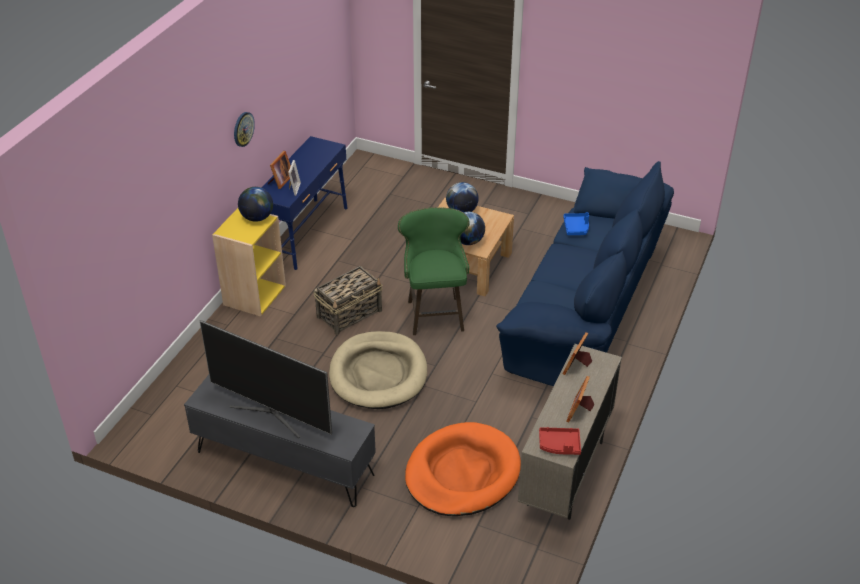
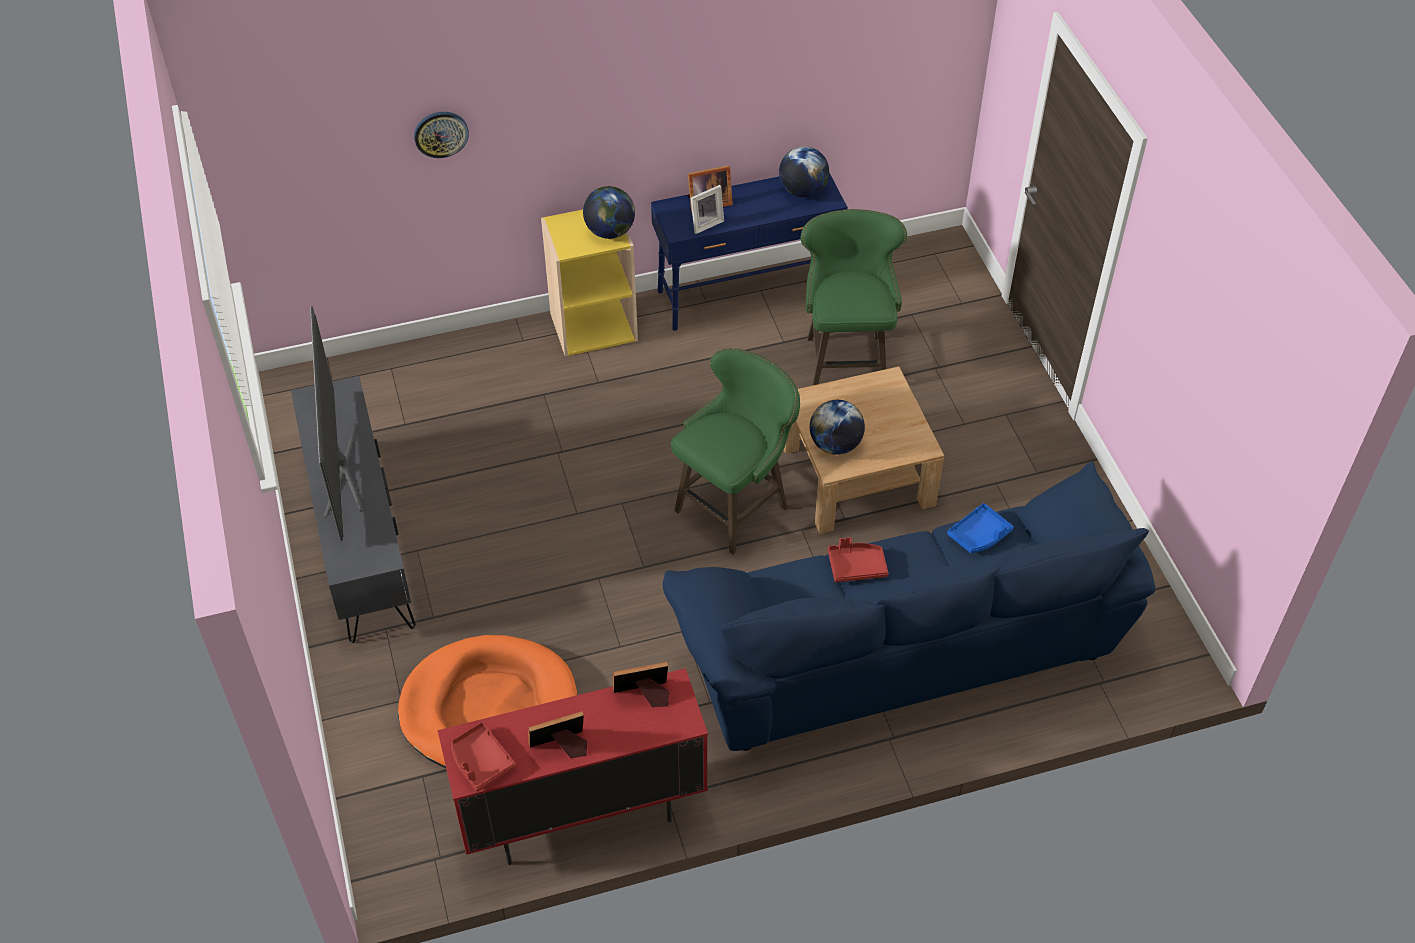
camera: 50 degrees right, 10 degrees up
(243, 129) = (650, 105): wall clock -> wall clock (441, 133)
(350, 314) = (651, 429): basket -> none
(378, 374) = (576, 523): beige dog bed -> none
(390, 228) = (846, 360): none -> green stool
(462, 211) = (889, 400): globe -> globe (803, 191)
(552, 273) = (856, 566): none -> red tray
(565, 474) = (581, 814): beige cabinet -> red cabinet

